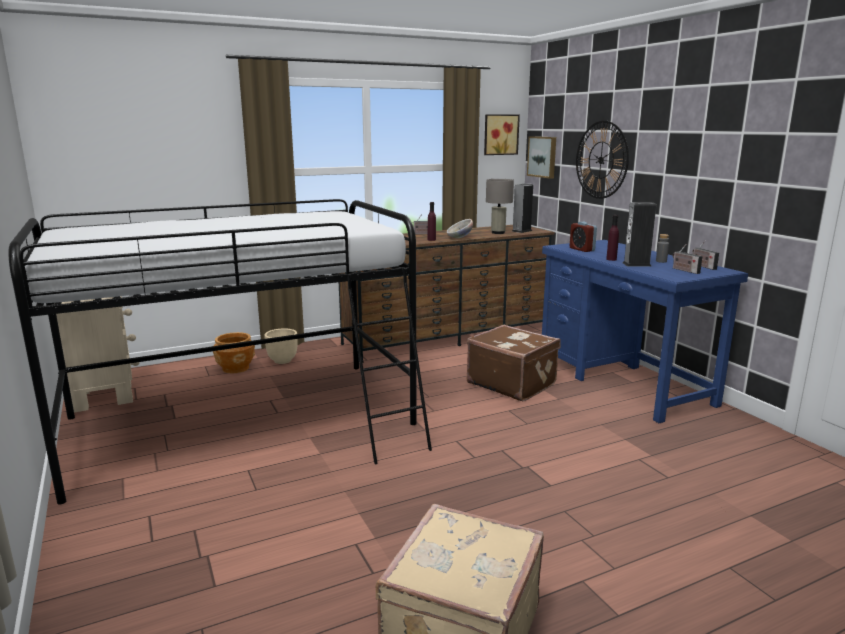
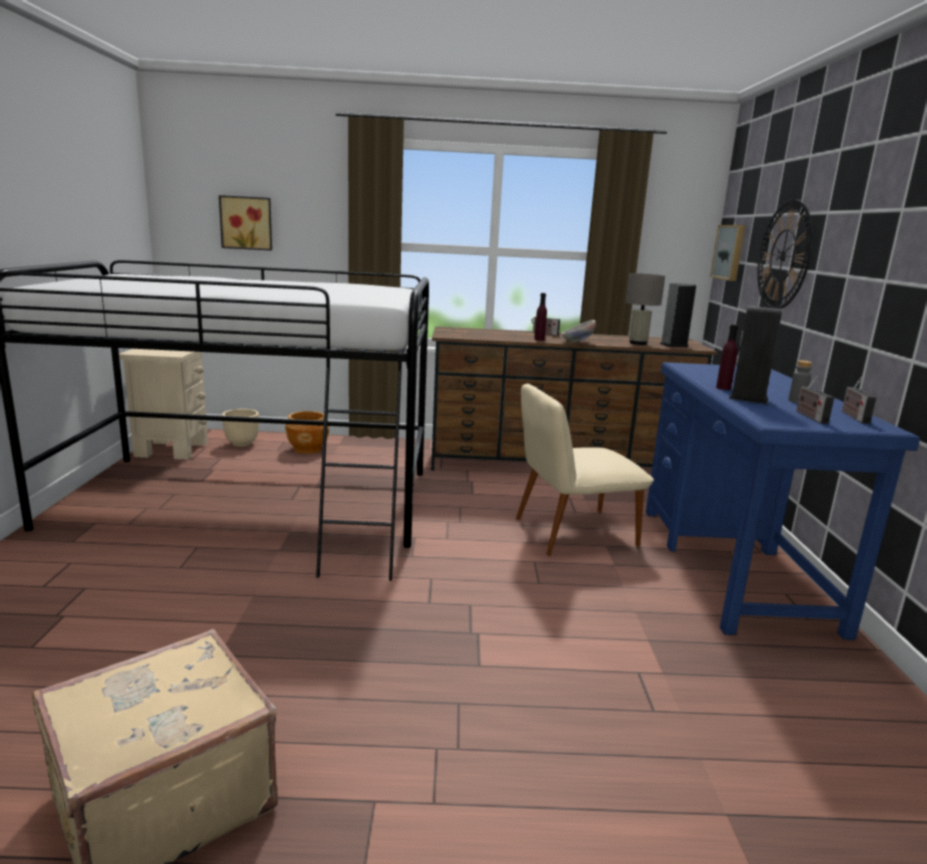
camera: 25 degrees right, 0 degrees up
(282, 361) = (358, 451): beige planter -> beige planter (242, 443)
(500, 134) = (679, 221): picture -> picture (247, 223)
(512, 383) = (575, 531): brown suitcase -> beige chair
(582, 249) = (706, 372): alarm clock -> none

